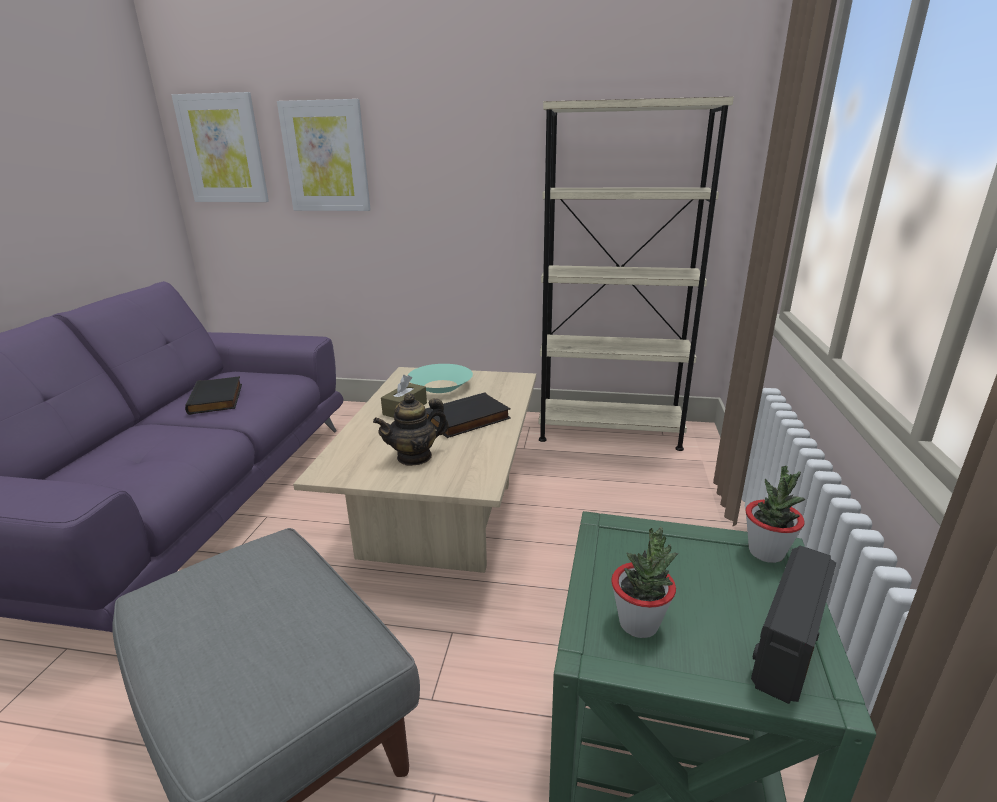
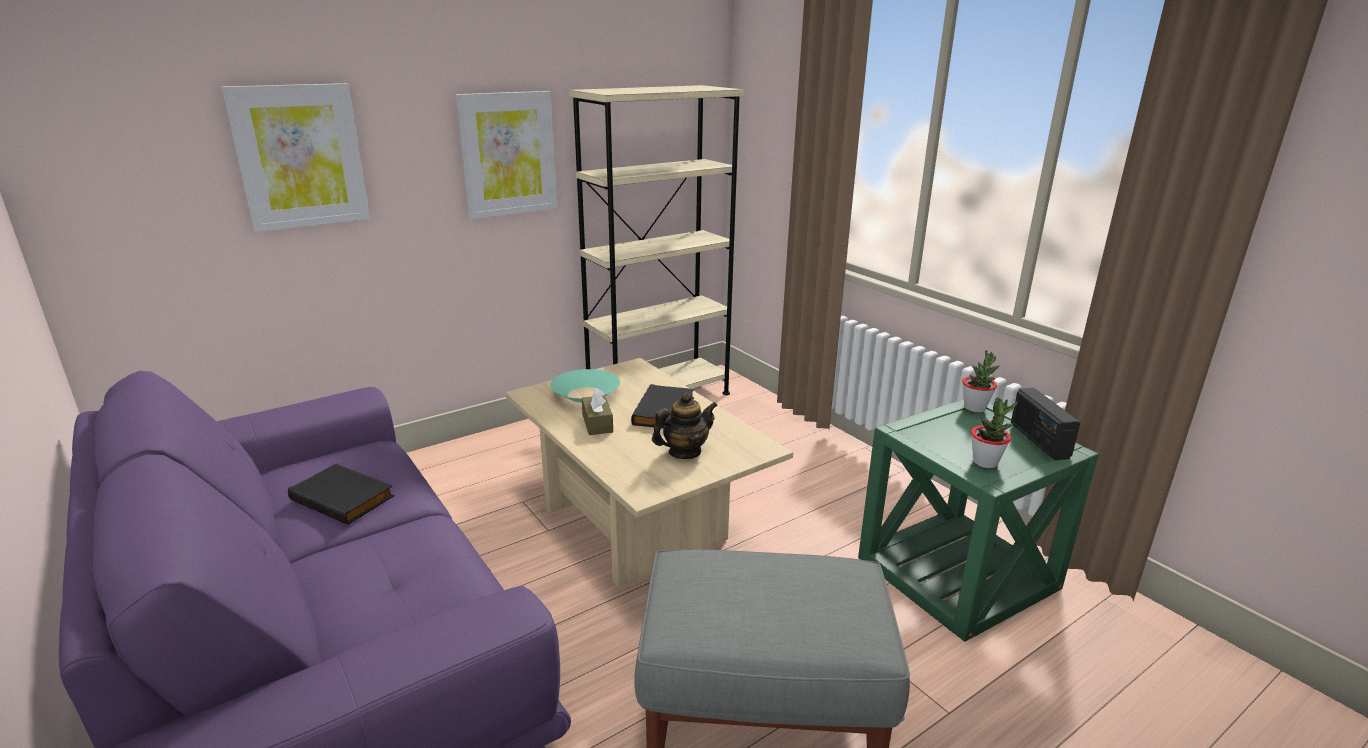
camera: 45 degrees left, 0 degrees up
(223, 149) = (117, 157): picture -> picture (508, 154)
(414, 457) = (684, 452): teapot -> teapot turned 135 degrees counterclockwise

